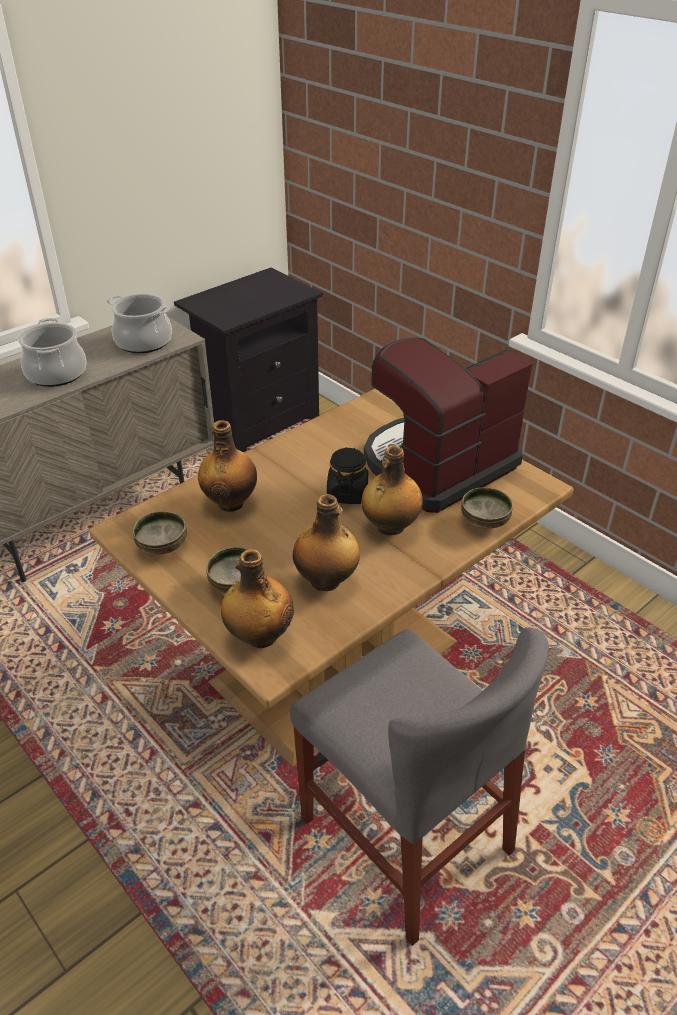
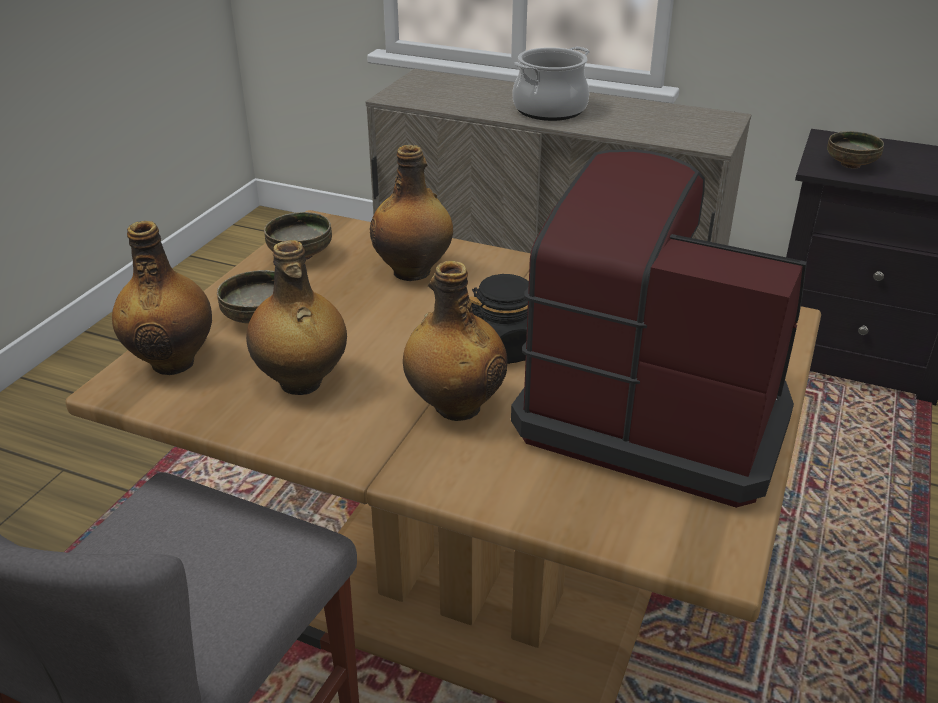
camera: 65 degrees right, 5 degrees down
(143, 342) = (670, 128): cooking pot -> none
(485, 522) = (545, 504): bowl -> bowl (851, 165)

